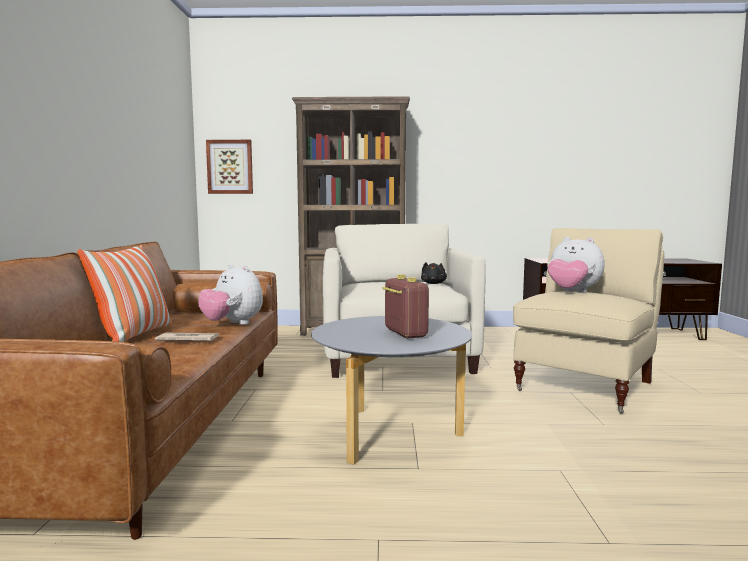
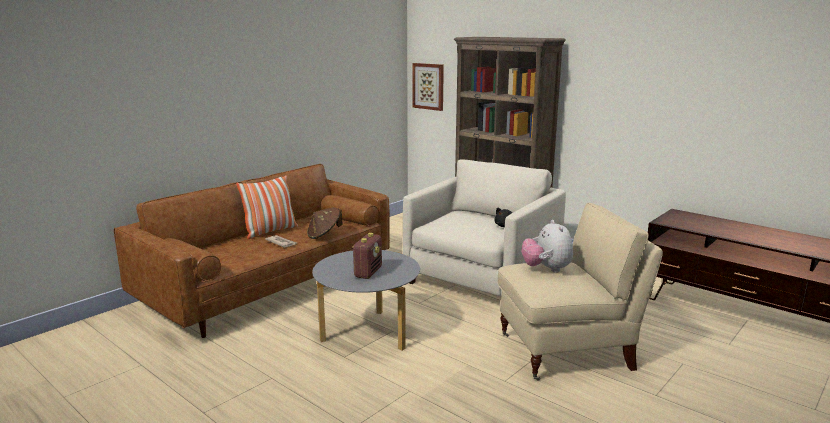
camera: 40 degrees right, 10 degrees up
(232, 324) = (324, 234): plush toy -> brown hat

